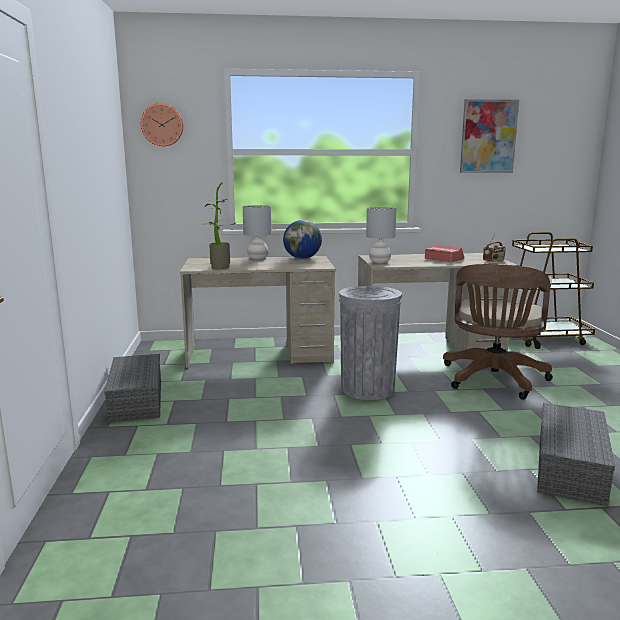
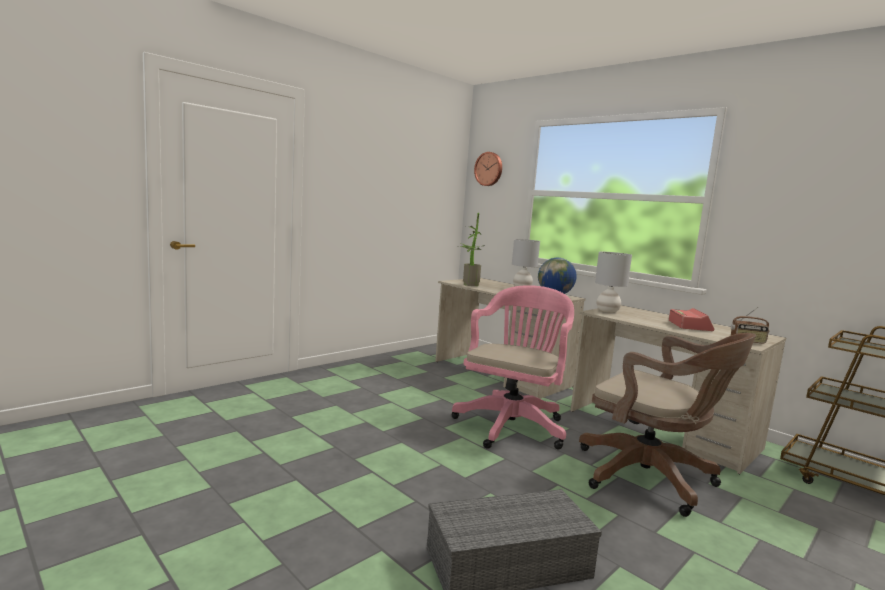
camera: 50 degrees right, 5 degrees down
(135, 400) = (368, 364): grey storage box -> none
(367, 389) = (512, 424): grey trash can -> pink office chair
(488, 136) = (819, 184): picture -> none
(493, 380) = (651, 479): brown office chair -> brown office chair turned 120 degrees counterclockwise

